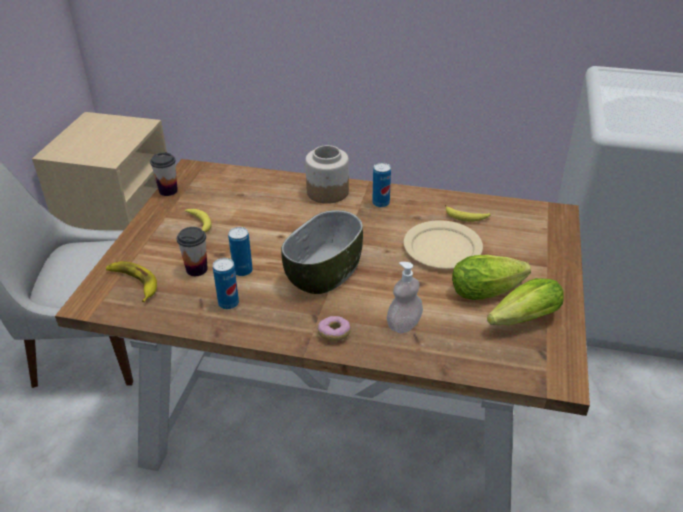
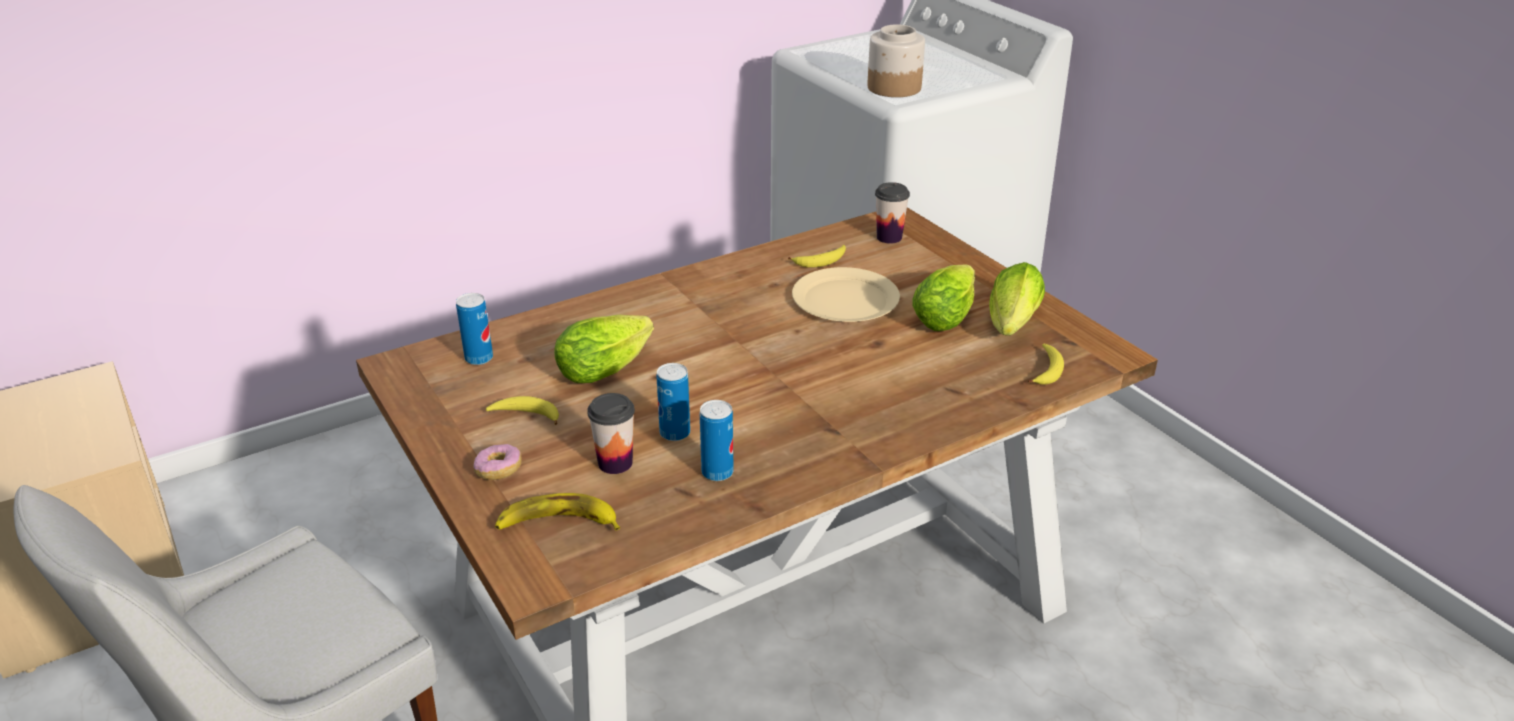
camera: 45 degrees left, 5 degrees down
(168, 191) = (410, 403): cup -> cup (889, 237)
(269, 218) = (609, 366): none -> lettuce
(323, 271) = (766, 384): bowl -> none
(327, 192) = (631, 306): jar -> jar (893, 88)
(334, 334) = (876, 432): donut -> donut (499, 470)
(381, 203) = (712, 289): can -> can (479, 358)
(404, 324) = (924, 386): soap dispenser -> none
(495, 363) = (1047, 370): none -> banana

